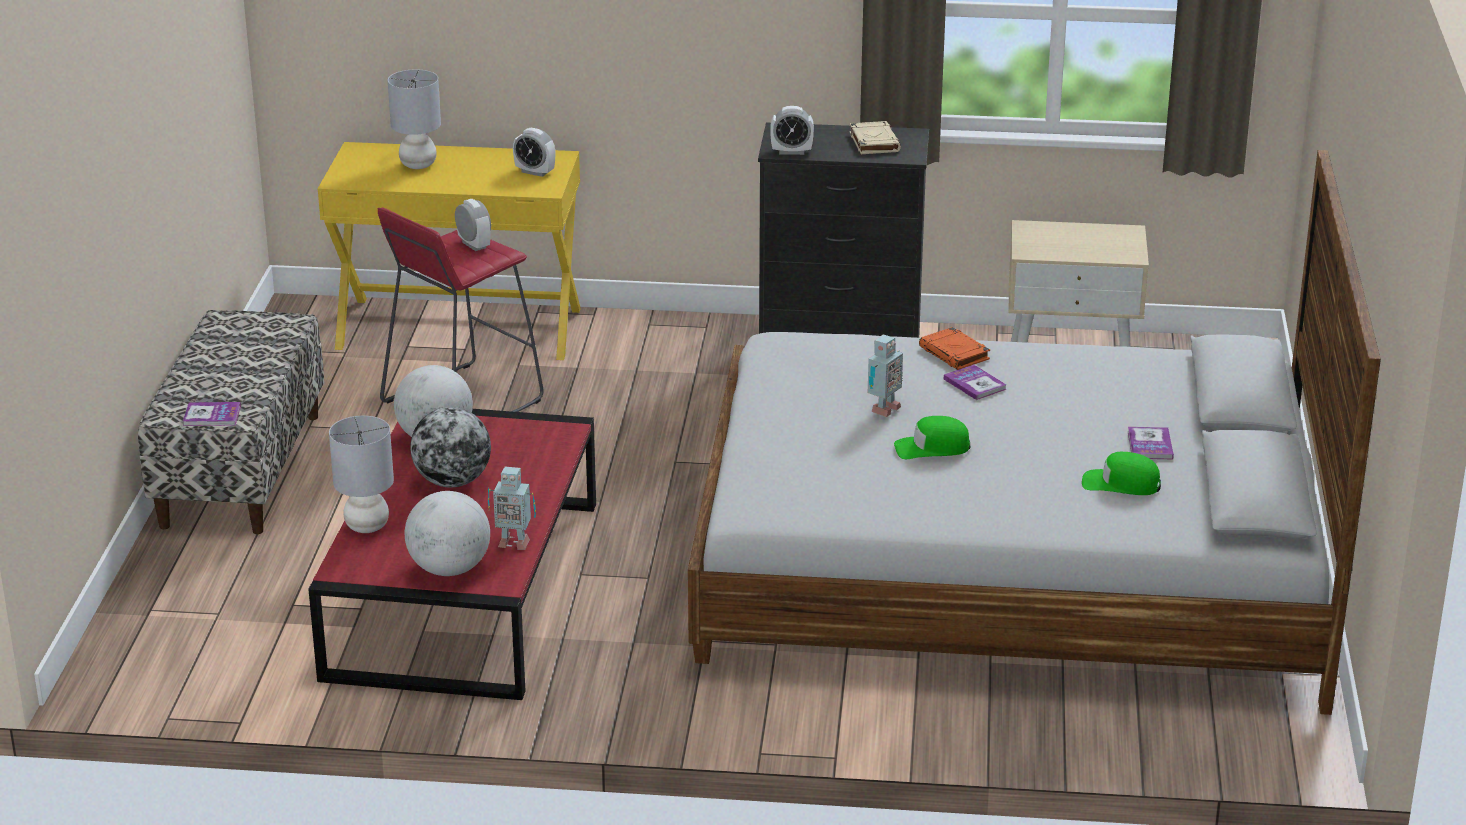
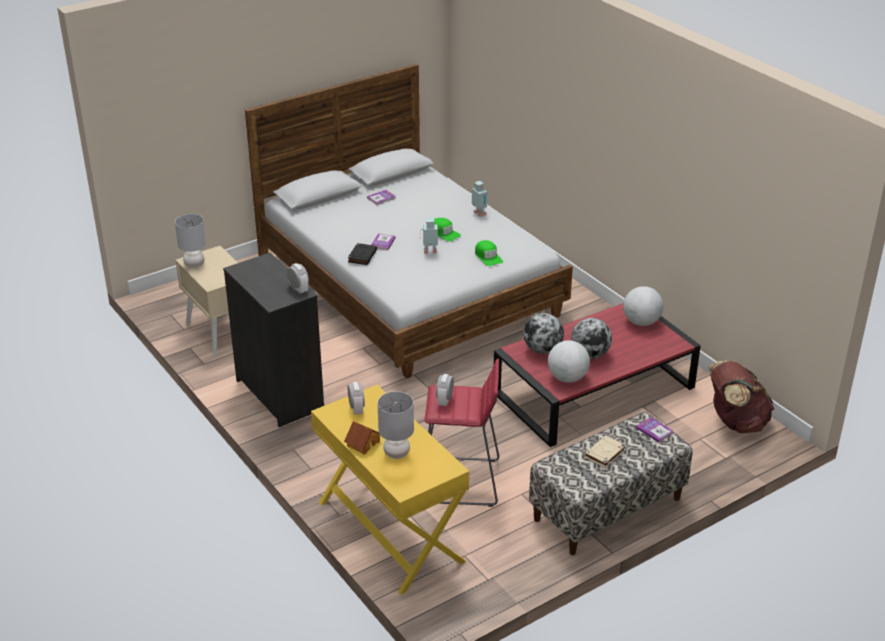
camera: 130 degrees left, 5 degrees up
(189, 667) = (735, 422): none -> brown backpack
(366, 526) = (648, 356): grey table lamp -> grey table lamp (194, 265)
(468, 156) = (363, 443): none -> toy house
(513, 542) = (605, 319): toy robot -> toy robot (479, 214)
(528, 451) = (542, 350): none -> globe
(874, 142) = (259, 274): beige book -> beige book (604, 454)
(955, 353) = (362, 256): orange book -> black book
(1121, 484) = (417, 194): green cap -> green cap (488, 257)

